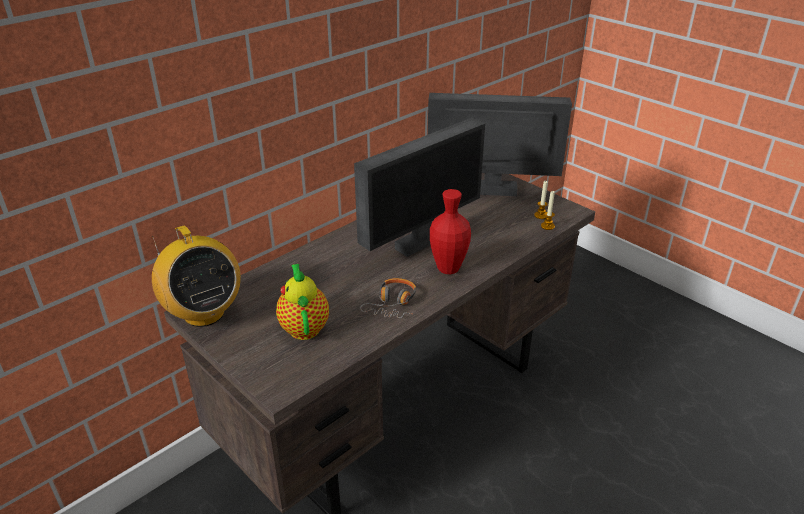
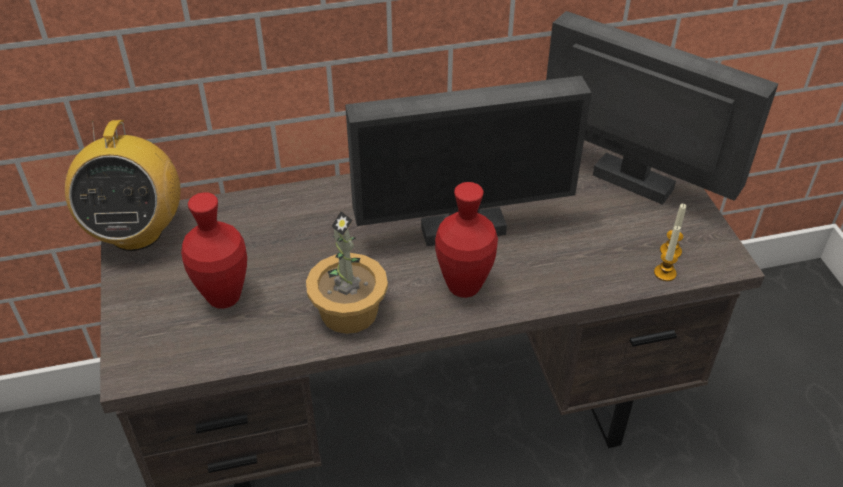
camera: 30 degrees right, 10 degrees up
(304, 326) = (224, 297): teapot -> red vase
(393, 304) = (350, 311): headphones -> potted plant

